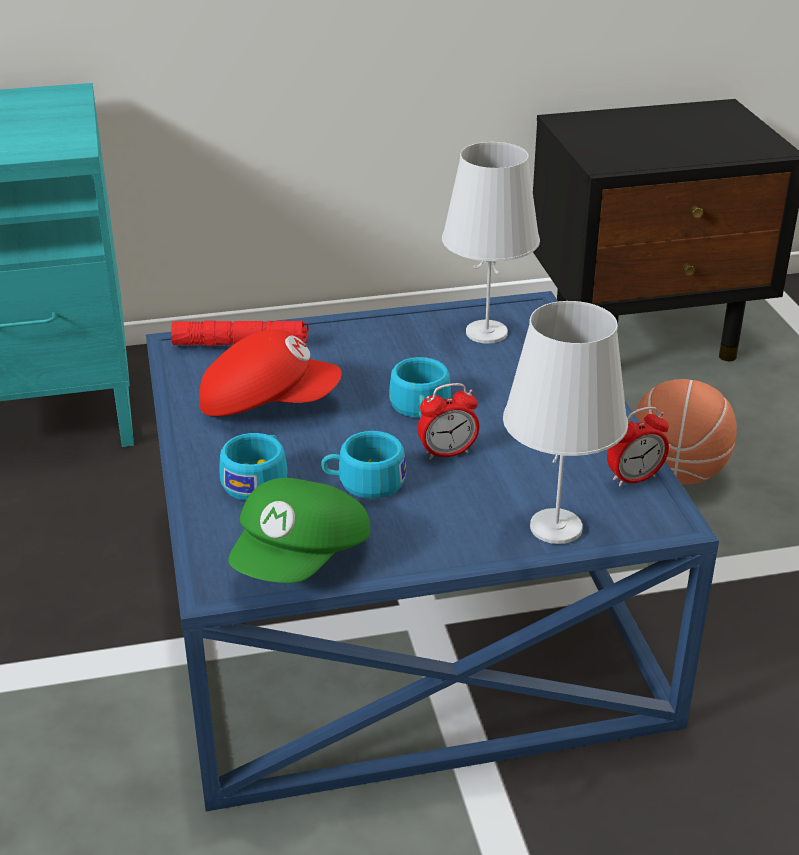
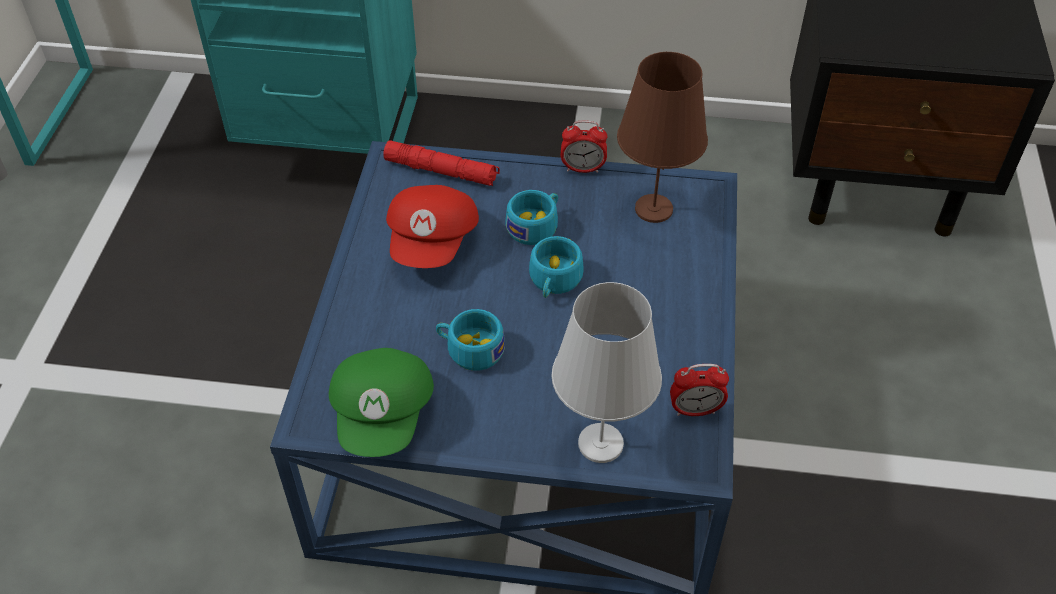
camera: 20 degrees right, 15 degrees up
(258, 480) = (389, 323): turquoise cup -> turquoise cup (535, 226)
(268, 403) = (433, 242): red cap -> red cap turned 75 degrees clockwise
(302, 559) = (384, 415): green cap -> green cap turned 45 degrees counterclockwise
(447, 453) = (552, 337): alarm clock -> alarm clock (583, 169)
(486, 333) = (653, 209): white table lamp -> brown table lamp
(677, 472) = (828, 347): basketball -> none

